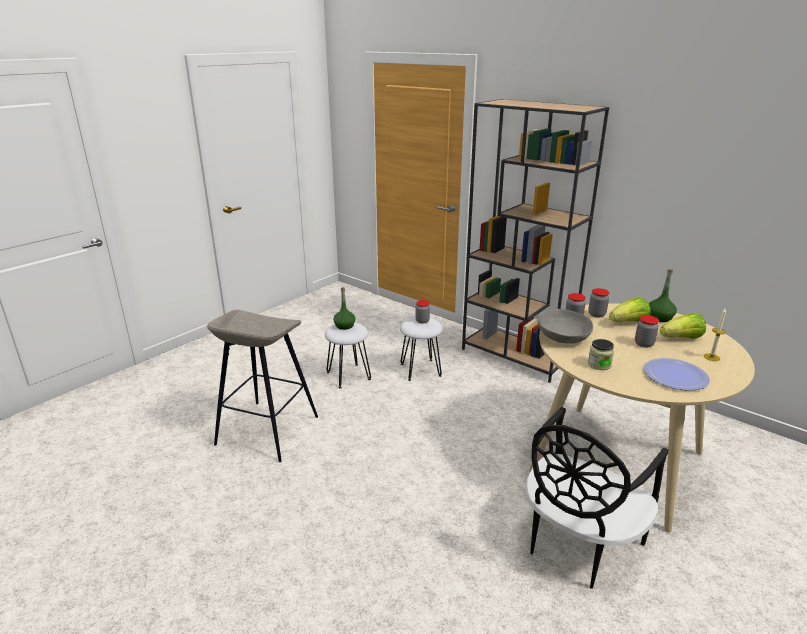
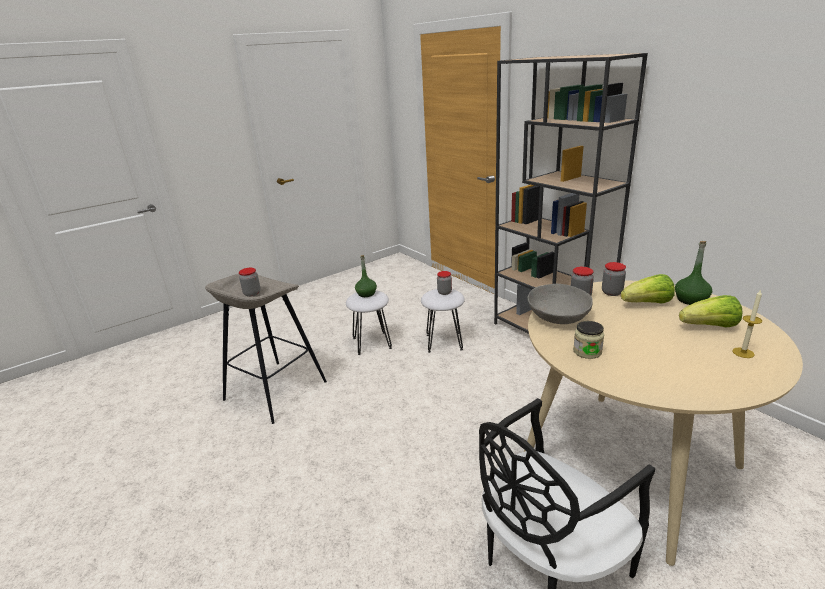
camera: 15 degrees right, 0 degrees up
(644, 344) = (656, 330): jar -> jar (252, 293)
(675, 375) = (683, 373): plate -> none

